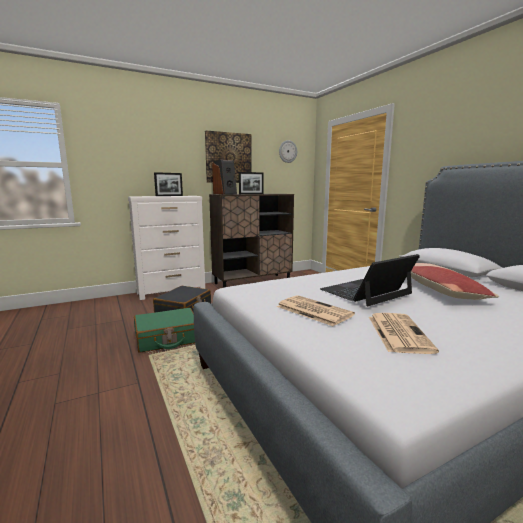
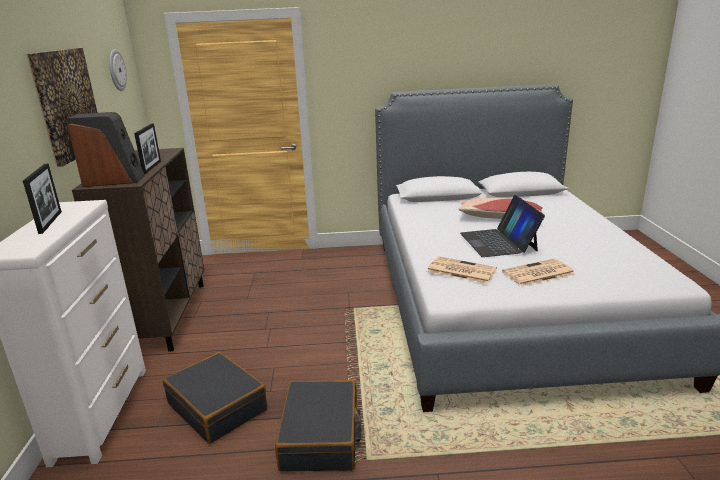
camera: 65 degrees left, 10 degrees up
(167, 338) = (321, 436): green suitcase -> black suitcase
(397, 332) = (587, 257): newspaper -> newspaper (460, 270)

